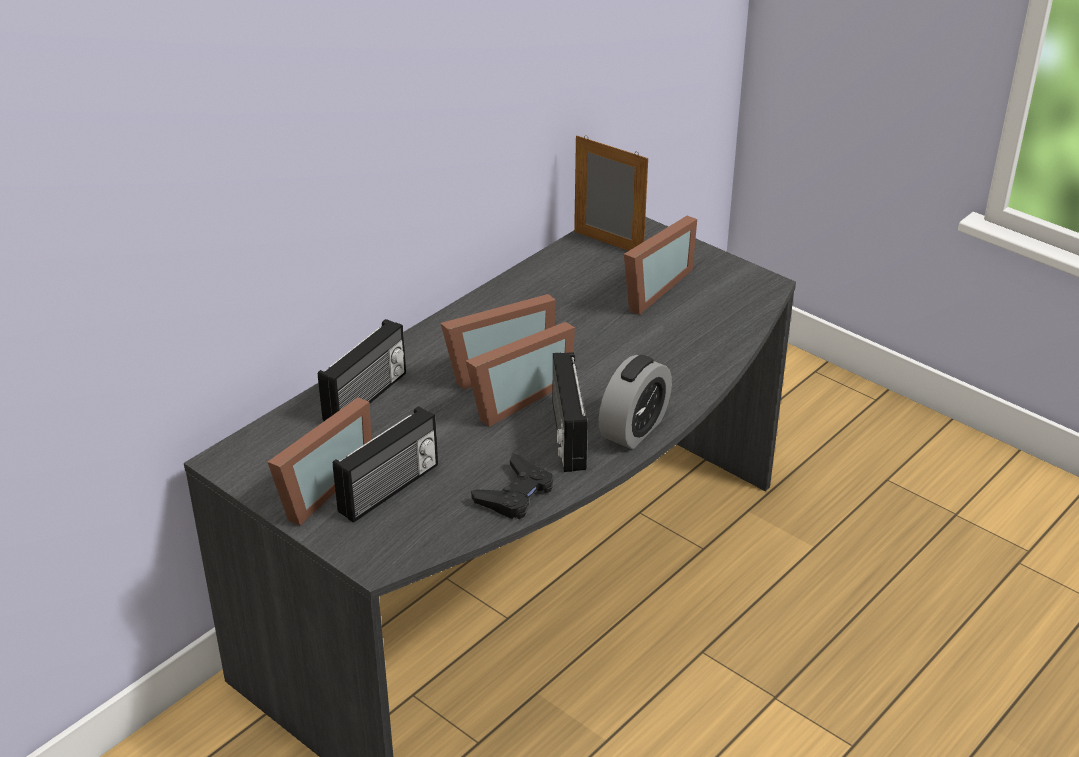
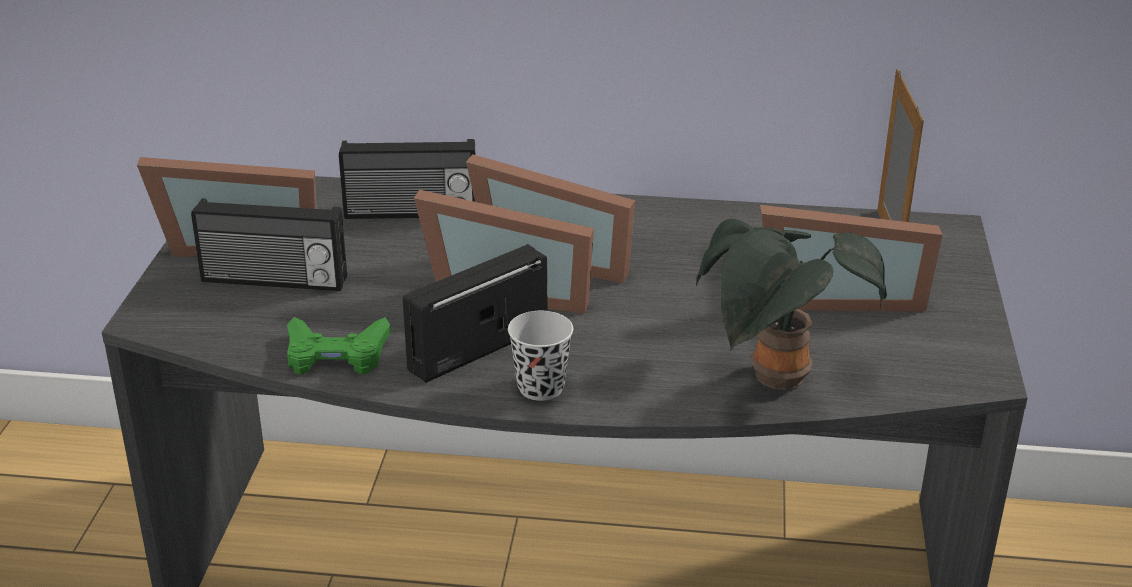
camera: 55 degrees right, 5 degrees down
(515, 494) = (336, 354): black game controller -> green game controller
(634, 429) = (540, 387): alarm clock -> black cup
(709, 347) = (777, 381): none -> potted plant

